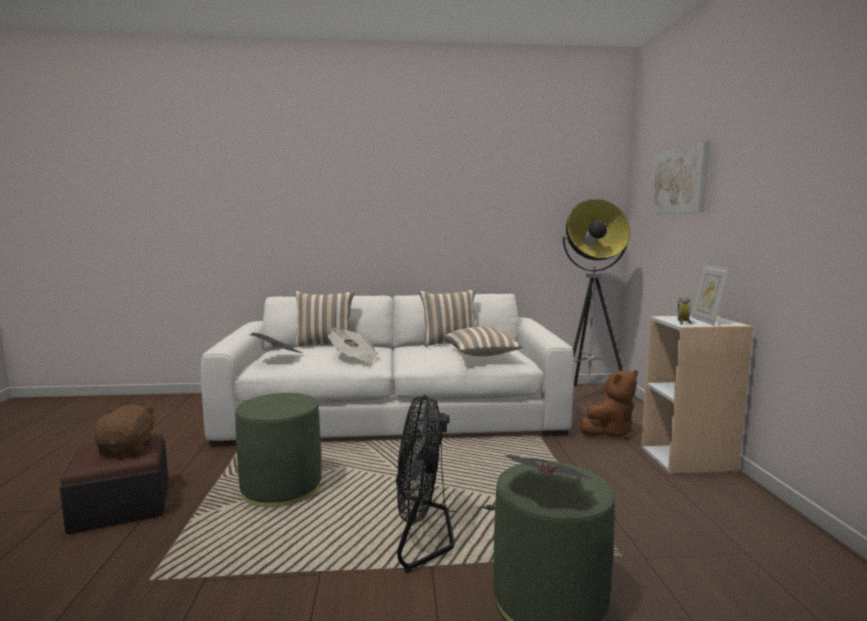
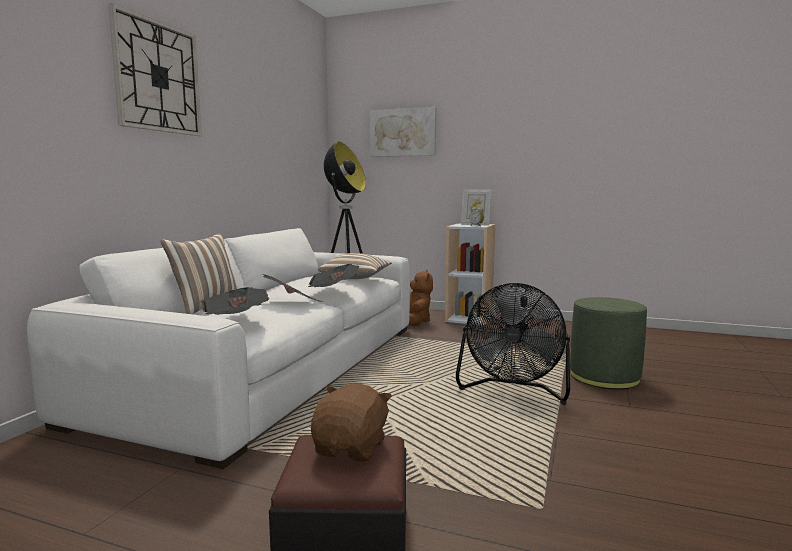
camera: 65 degrees left, 0 degrees up
(128, 448) = (352, 448): brown plush toy -> brown plush toy turned 90 degrees clockwise
(281, 488) = (396, 434): green ottoman -> none
(364, 168) = (158, 77): none -> wall clock
(449, 343) = (293, 280): pillow -> none
(546, 490) = (618, 304): newspaper -> newspaper (333, 290)

